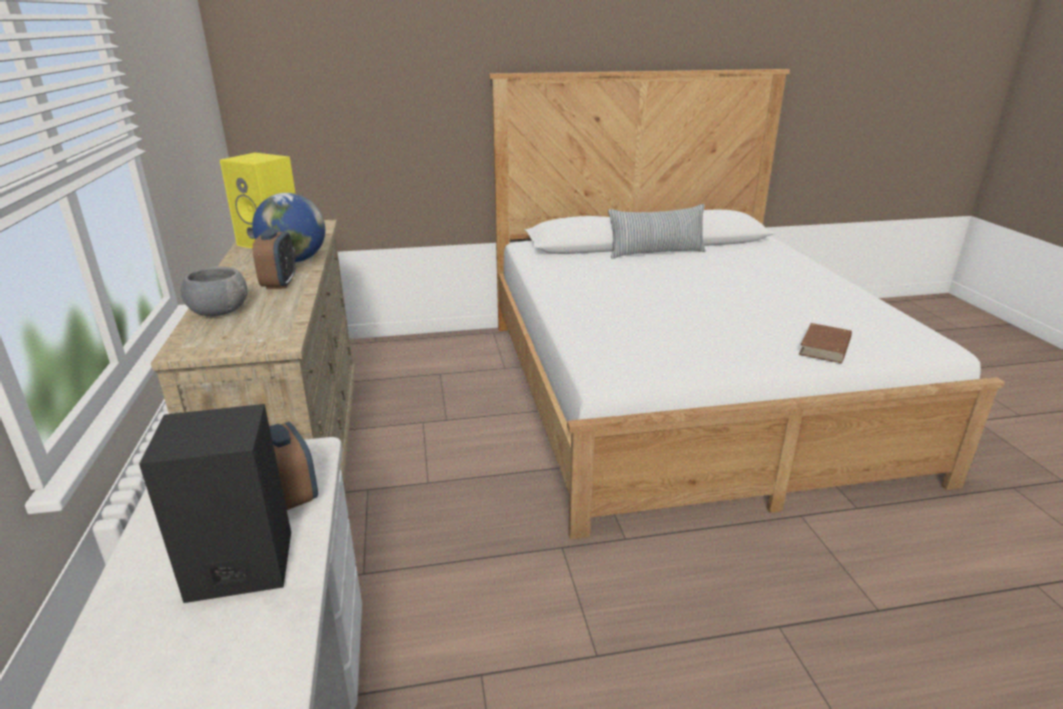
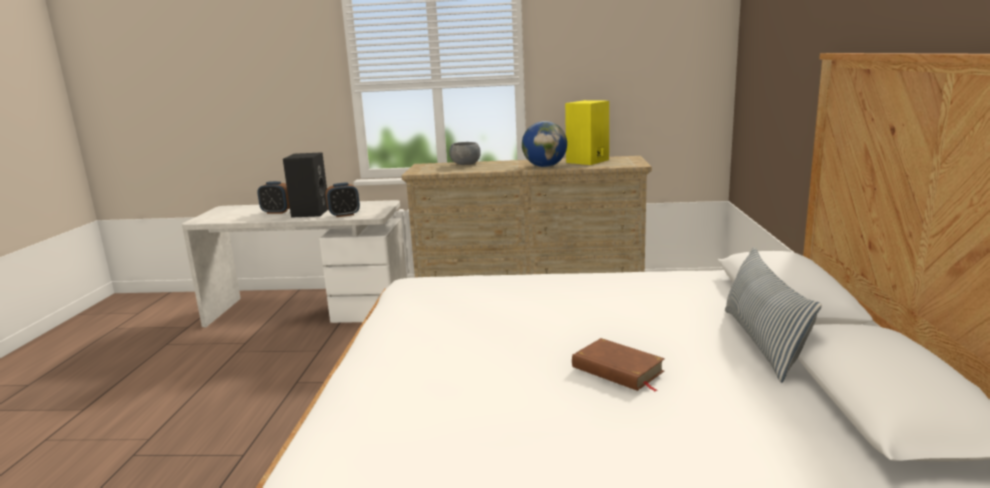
camera: 105 degrees right, 10 degrees down
(279, 283) = (501, 167): alarm clock -> alarm clock (277, 212)
(825, 347) = (370, 380): brown book -> brown book (617, 370)

